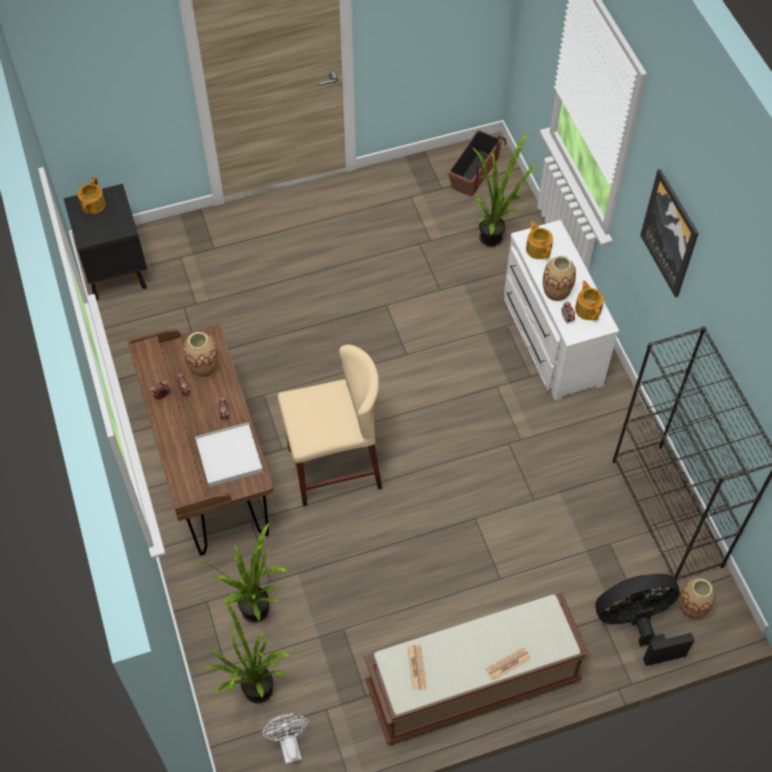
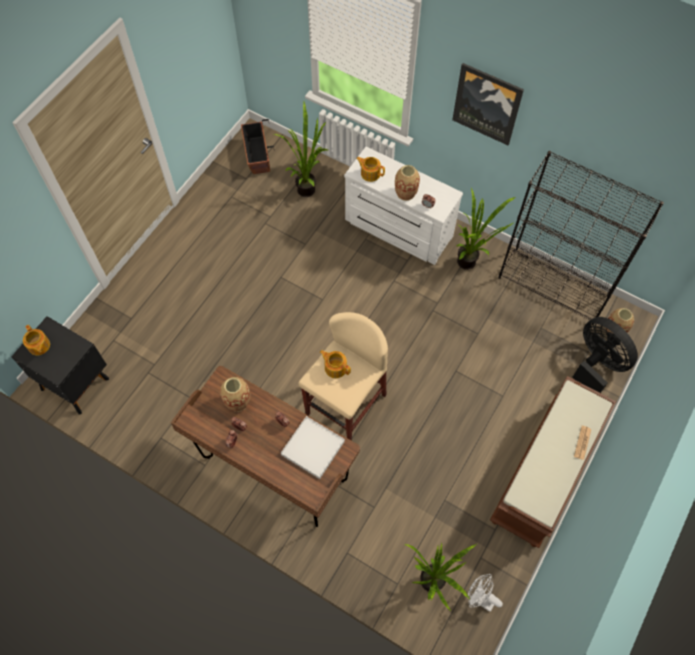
camera: 40 degrees left, 5 degrees up
(259, 615) = (387, 534): potted plant -> potted plant (470, 263)
(417, 667) = (536, 488): newspaper -> none
(588, 309) = (433, 191): teapot -> teapot (335, 367)
(637, 625) = (597, 363): black fan -> black fan turned 105 degrees clockwise

